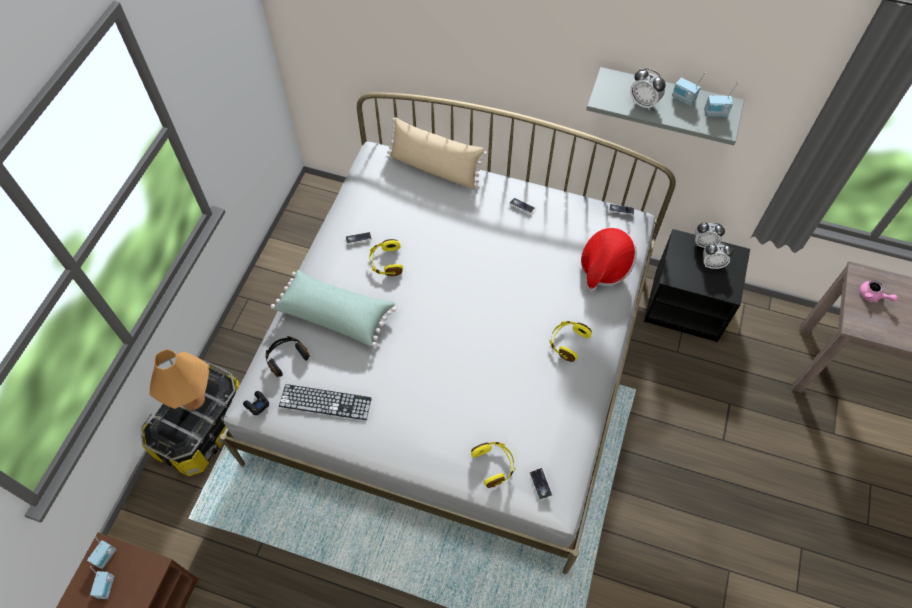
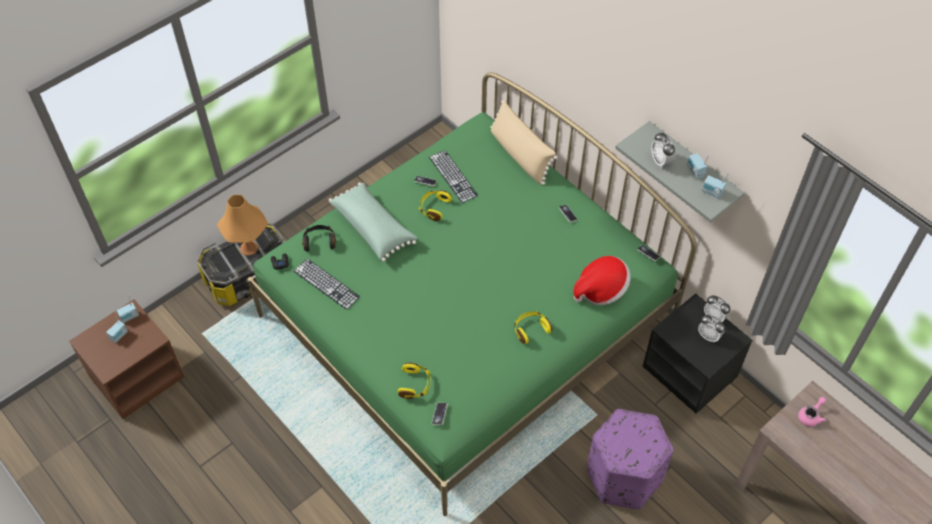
camera: 30 degrees right, 5 degrees down
(383, 220) = (453, 176): none -> keyboard
(456, 359) = (466, 320): white bed -> green bed
(697, 436) = (623, 476): none -> purple ottoman
(872, 296) = (811, 416): pink teapot -> pink teapot turned 120 degrees counterclockwise

